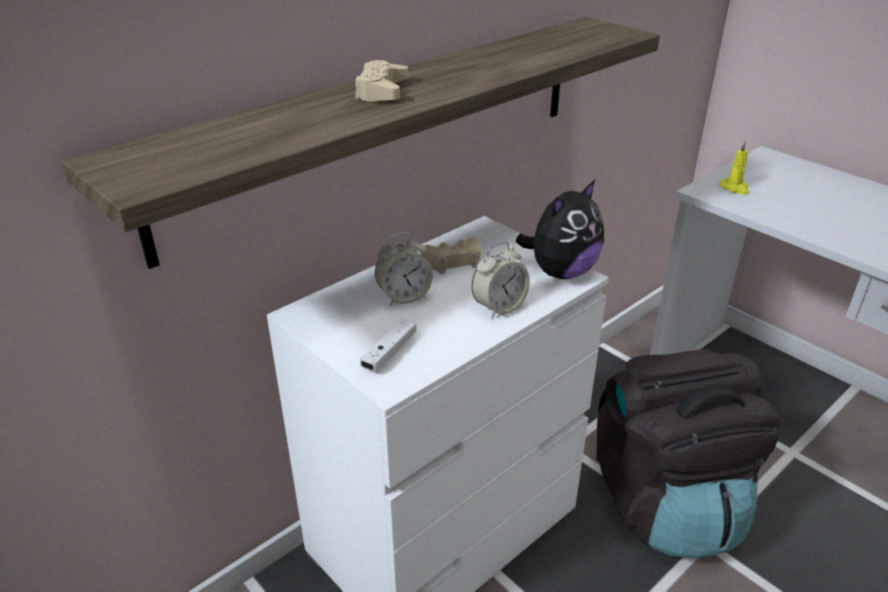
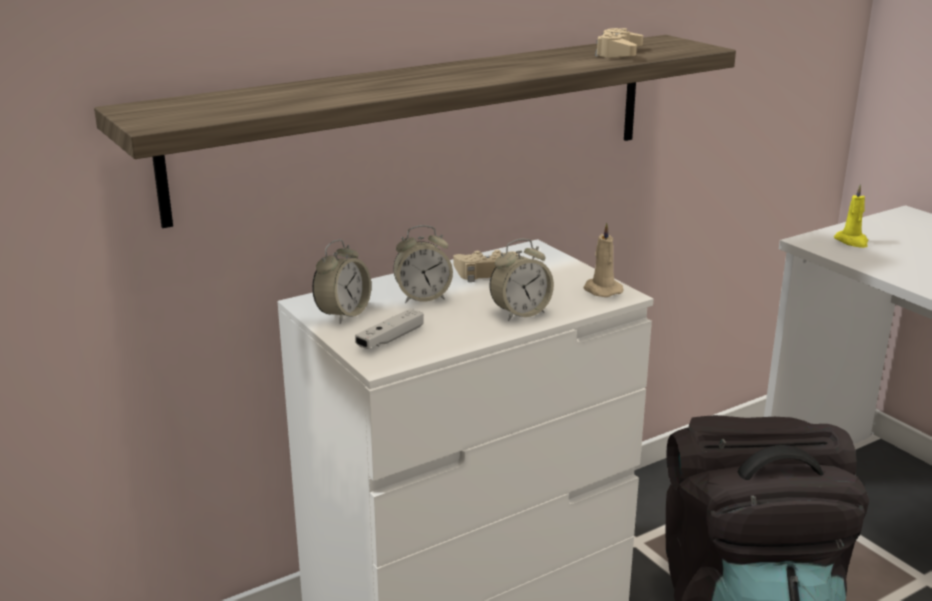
camera: 10 degrees right, 10 degrees down
(335, 326) = (343, 314): none -> alarm clock
(381, 91) = (411, 77): beige game controller -> beige game controller (618, 53)
(561, 272) = (601, 290): plush toy -> beige candle

